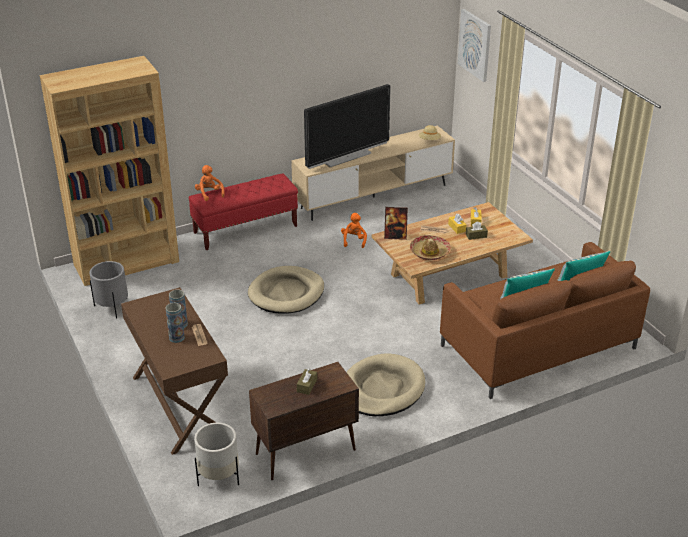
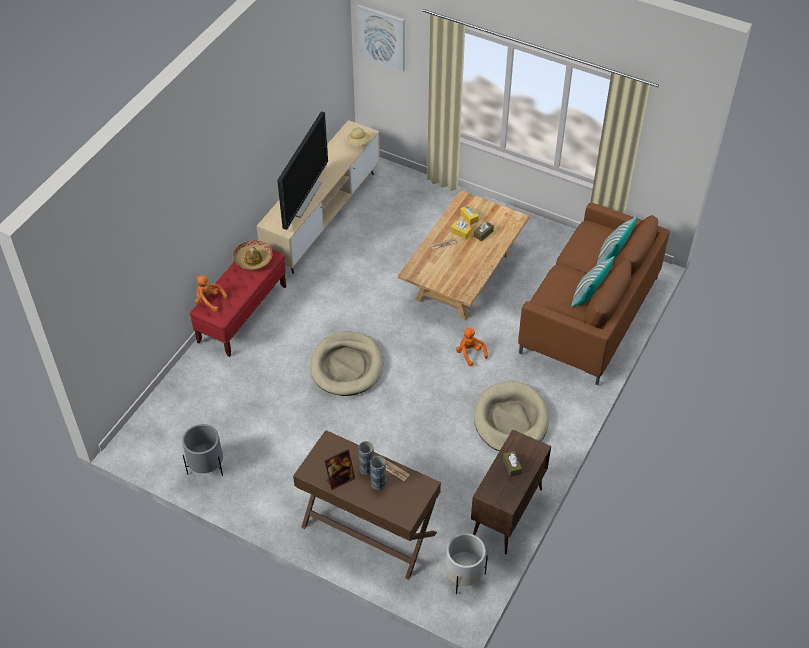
camera: 35 degrees left, 15 degrees up
(127, 263) = (168, 410): brown bookcase -> none
(354, 240) = (351, 278): orange plush toy -> orange plush toy (470, 353)
(395, 236) = (419, 267): picture frame -> picture frame (340, 479)
(429, 252) = (462, 271): hat -> hat (253, 259)

